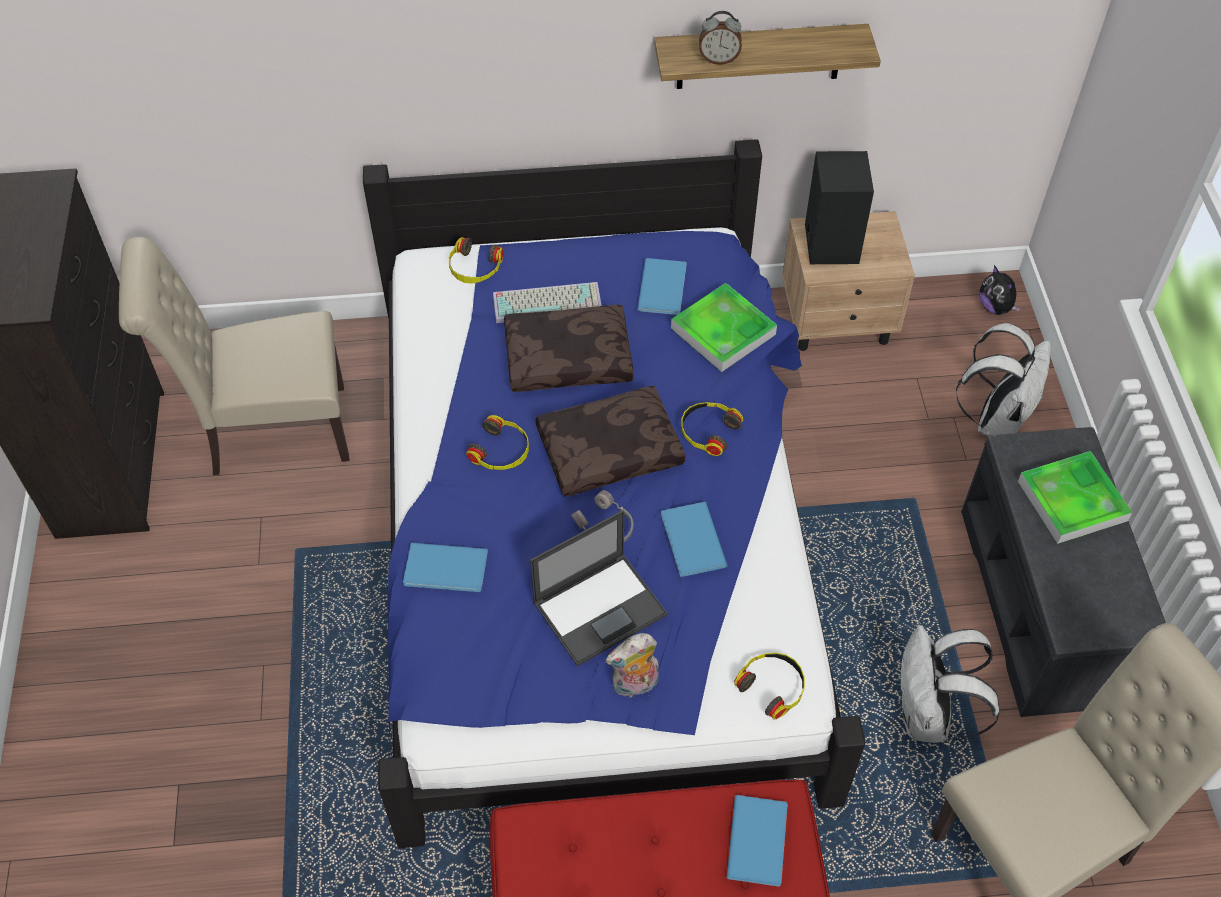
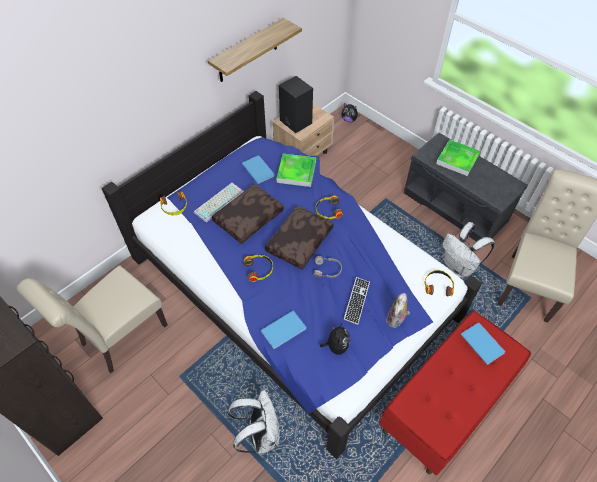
camera: 40 degrees left, 0 degrees up
(498, 652) = (336, 346): none -> plush toy
(601, 608) = (356, 301): laptop -> keyboard
(691, 542) = (363, 254): blue book -> none
(719, 59) = (242, 56): alarm clock -> none
(996, 419) = (384, 156): white backpack -> white backpack (260, 434)

